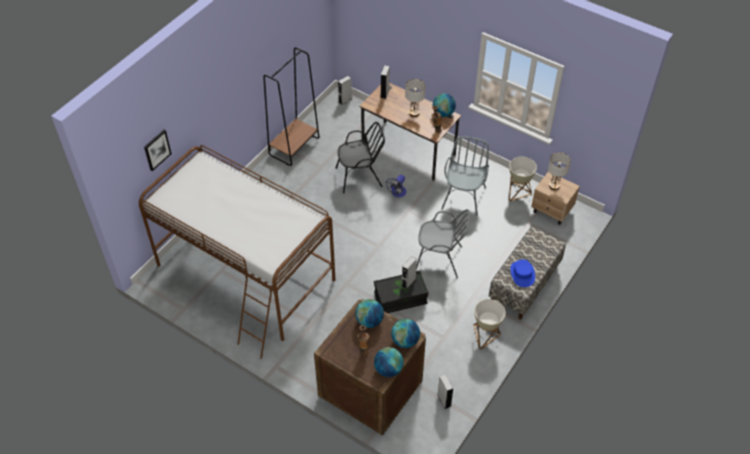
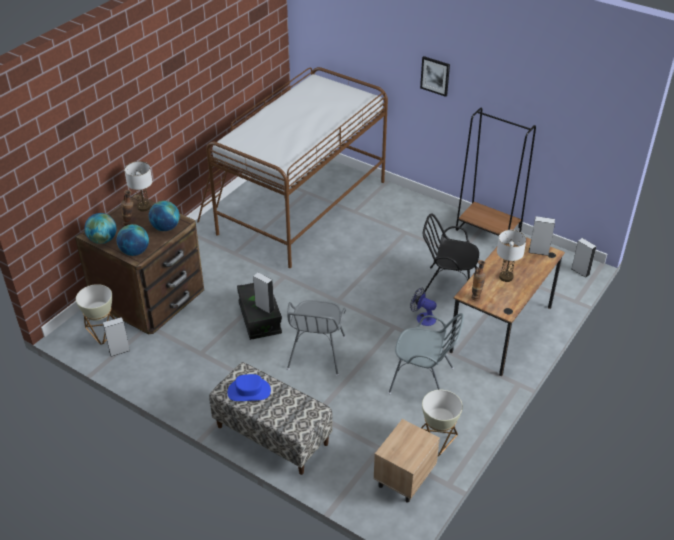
camera: 90 degrees right, 10 degrees down
(157, 150) = (347, 47): picture -> picture (435, 76)
(361, 177) = (446, 286): black chair -> black chair turned 120 degrees clockwise
(443, 113) = (511, 304): globe -> none
(485, 336) = (198, 391): planter -> planter (102, 332)
(554, 186) = (409, 442): table lamp -> table lamp (143, 207)

